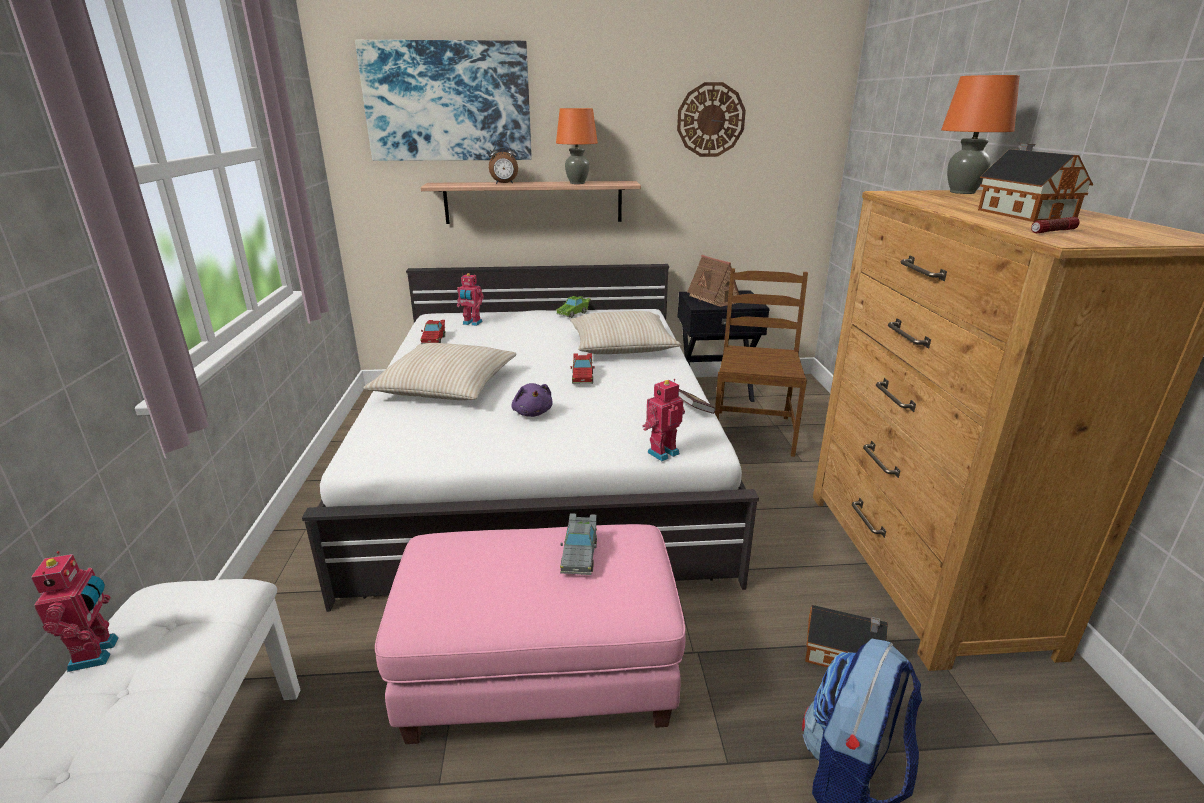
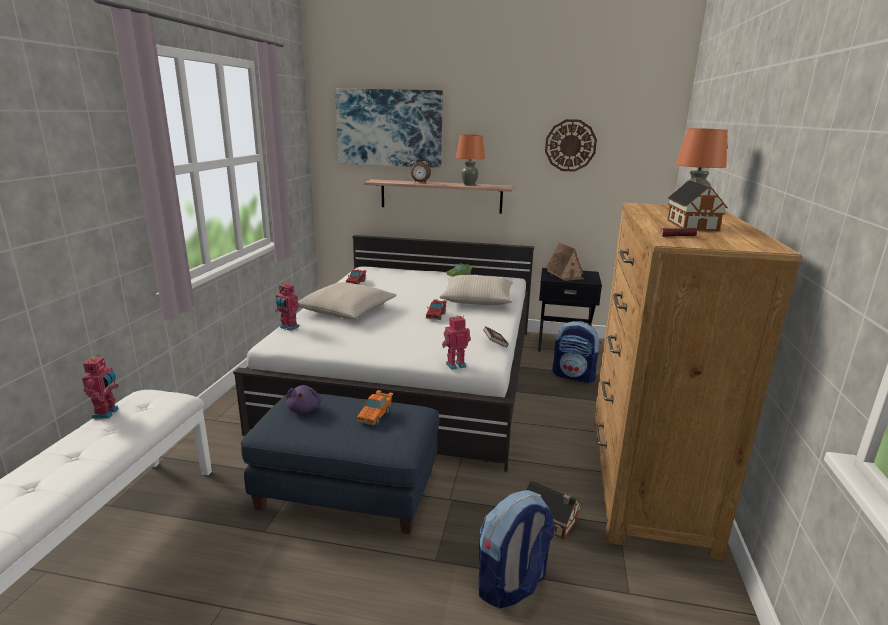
camera: 15 degrees right, 5 degrees down
(472, 323) = (387, 275): toy robot -> toy robot (288, 327)
(532, 412) = (389, 332): purple plush toy -> purple plush toy (304, 409)
(541, 671) = (349, 490): pink ottoman -> blue ottoman
(579, 554) = (376, 415): grey toy car -> orange toy car
(752, 431) = (574, 376): brown chair -> backpack

